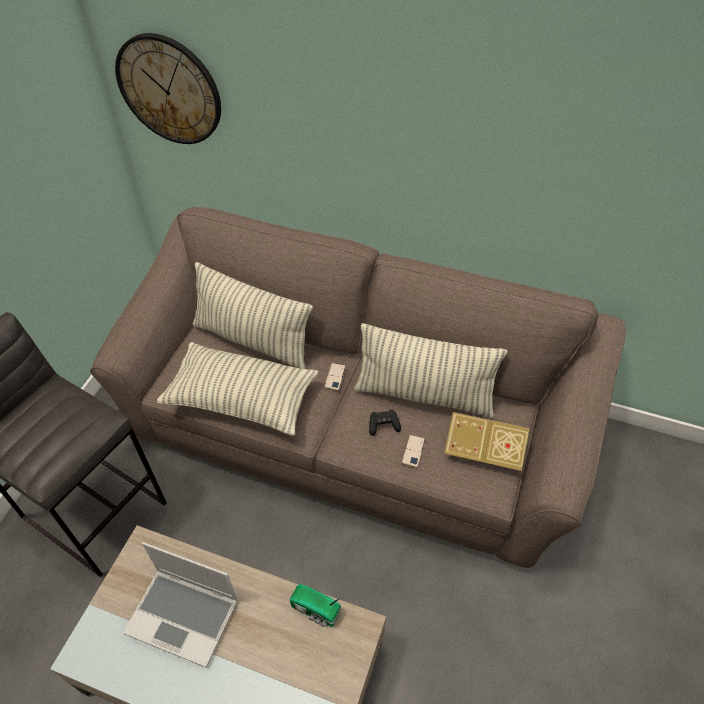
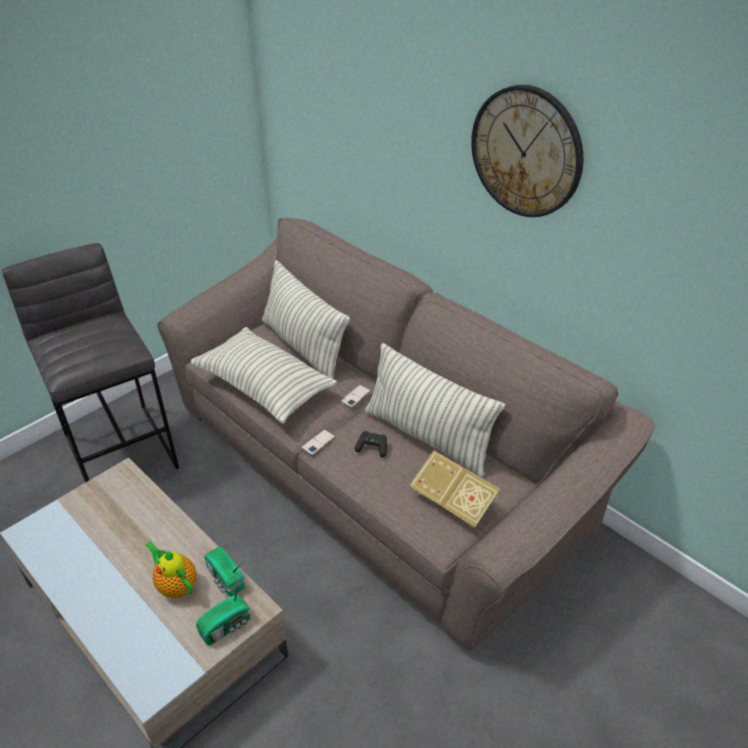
camera: 25 degrees right, 10 degrees down
(169, 90) = (301, 109): wall clock -> wall clock (526, 152)
(184, 616) = (119, 537): laptop -> none
(273, 639) = (176, 585): none -> teapot
(347, 656) = (227, 626): none -> radio
(413, 451) = (386, 478): phone -> phone (318, 442)

